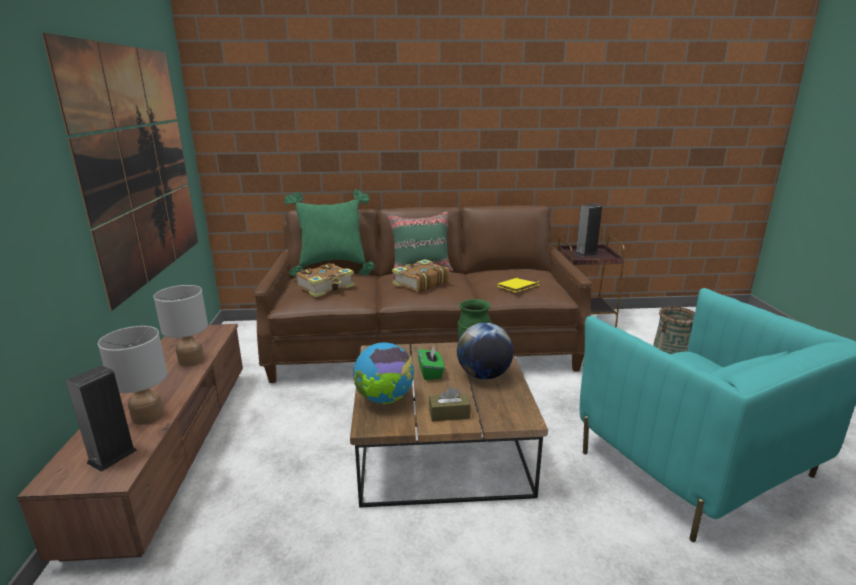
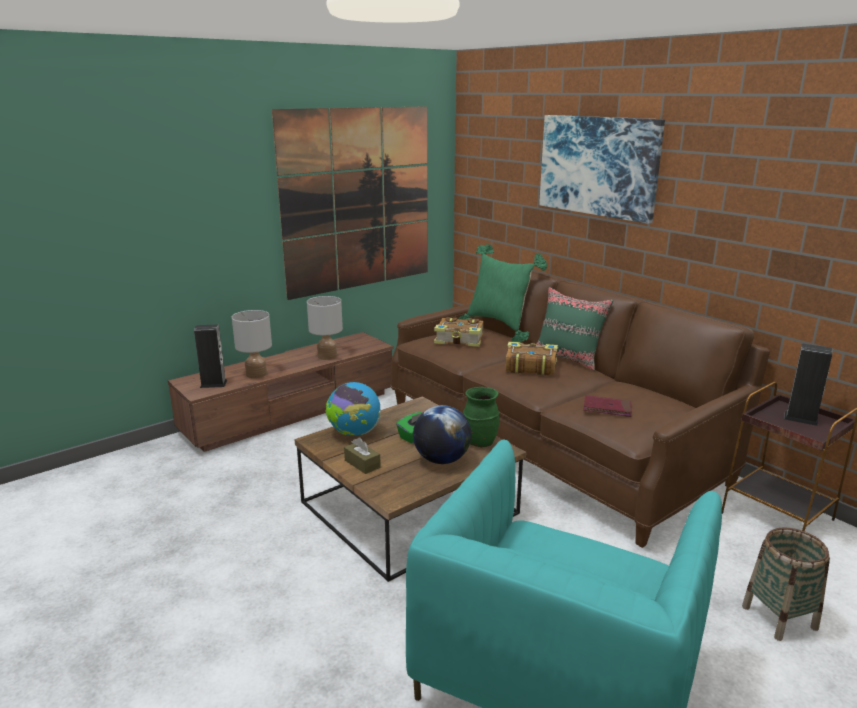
camera: 55 degrees right, 0 degrees up
(385, 105) = (598, 166): none -> picture
(518, 286) = (607, 408): yellow book -> red book

